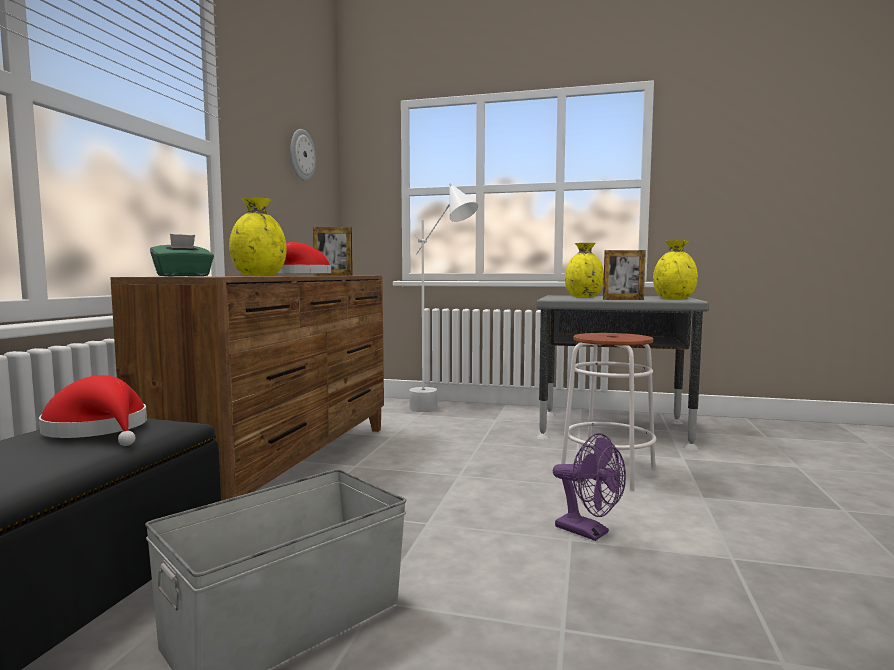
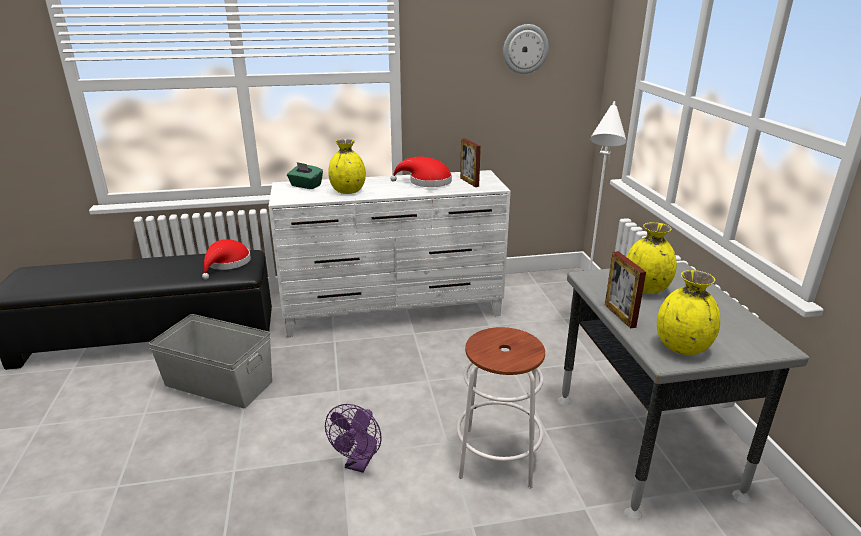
camera: 65 degrees right, 20 degrees up
(286, 467) = (393, 310): brown dresser -> white dresser

